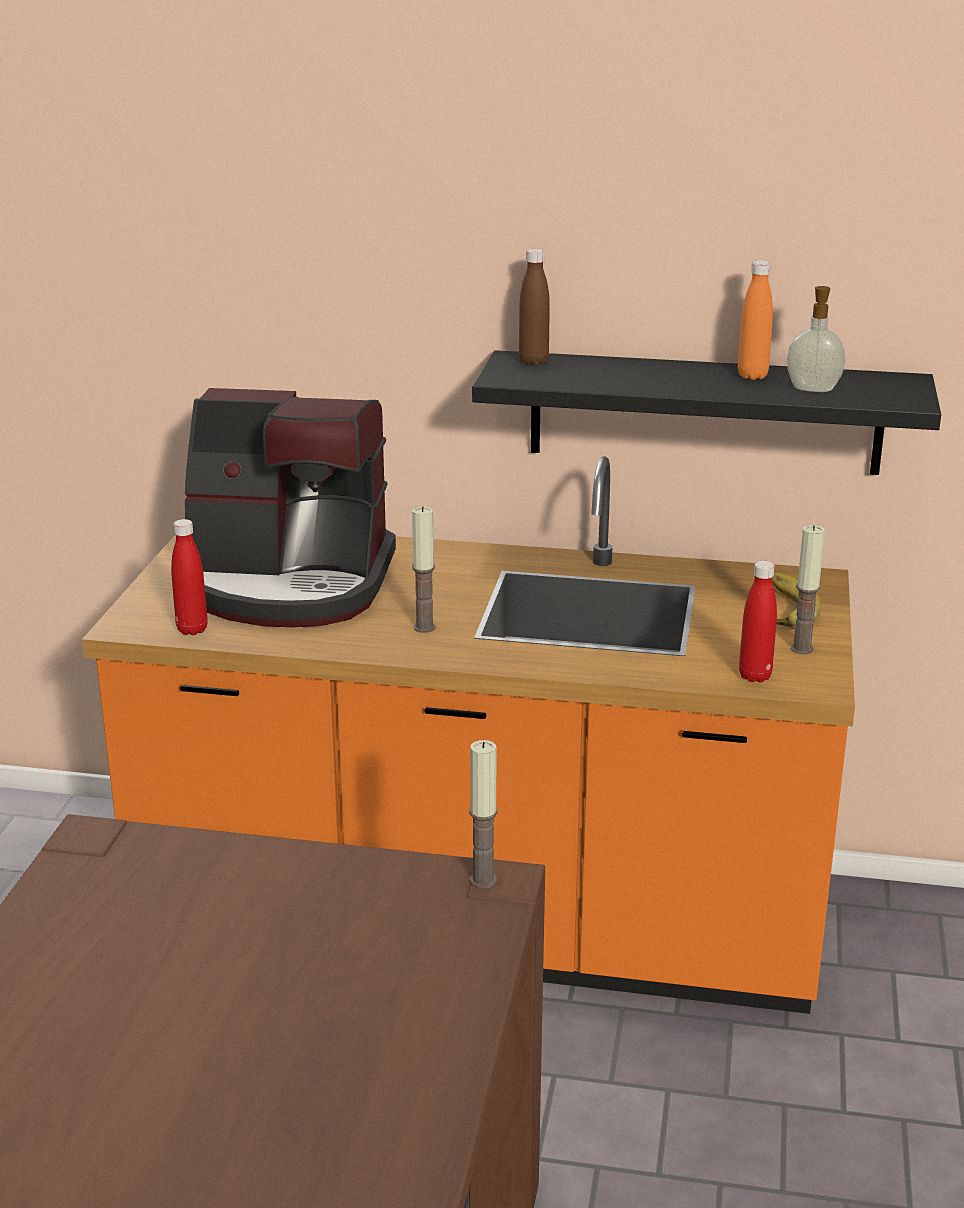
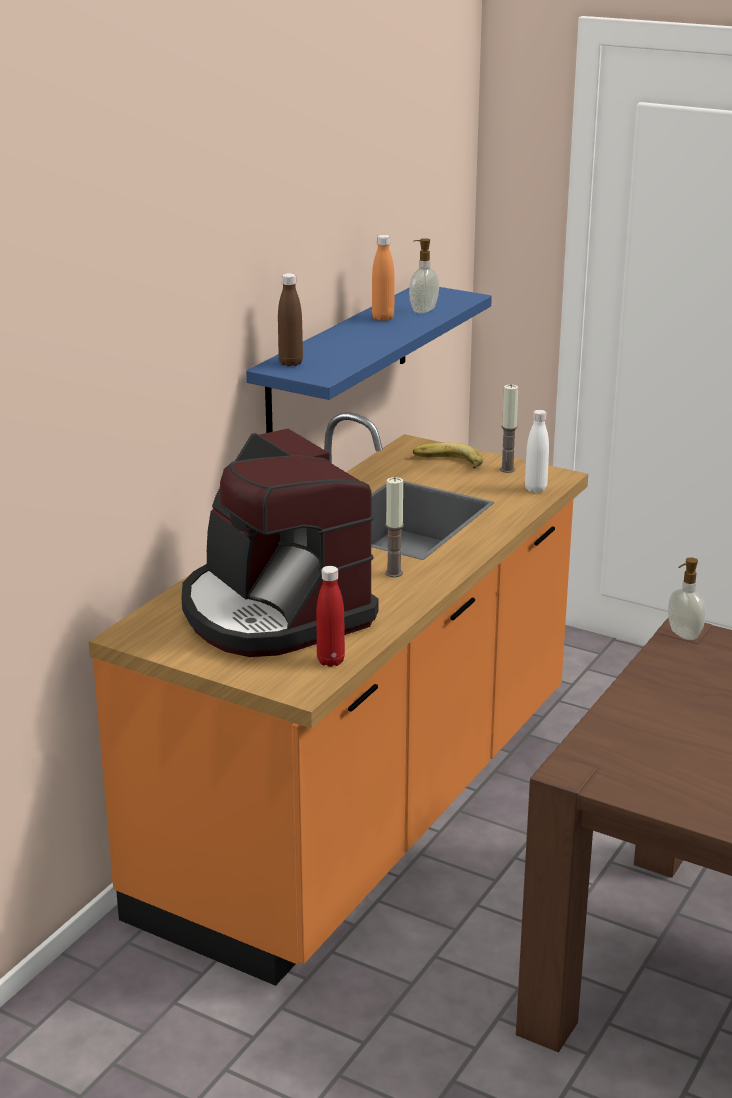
camera: 70 degrees left, 0 degrees up
(289, 584) = (273, 612): coffee machine -> coffee machine turned 120 degrees clockwise
(483, 880) = (683, 634): candle -> soap dispenser
(705, 412) = (338, 361): black shelf -> blue shelf
(755, 676) = (535, 489): red bottle -> white bottle

